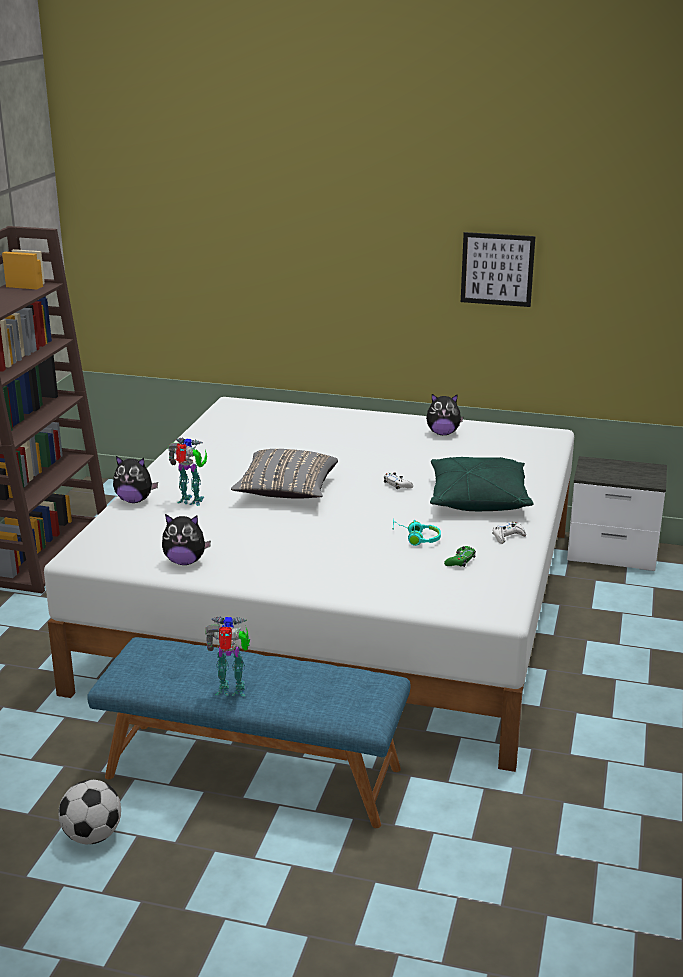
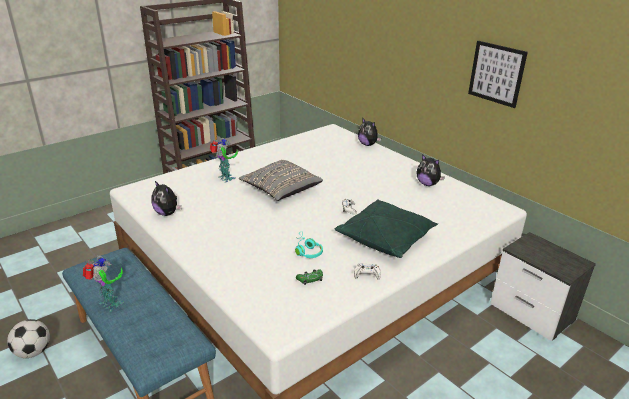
camera: 35 degrees right, 5 degrees up
(135, 500) = (201, 168): plush toy -> plush toy (368, 144)

